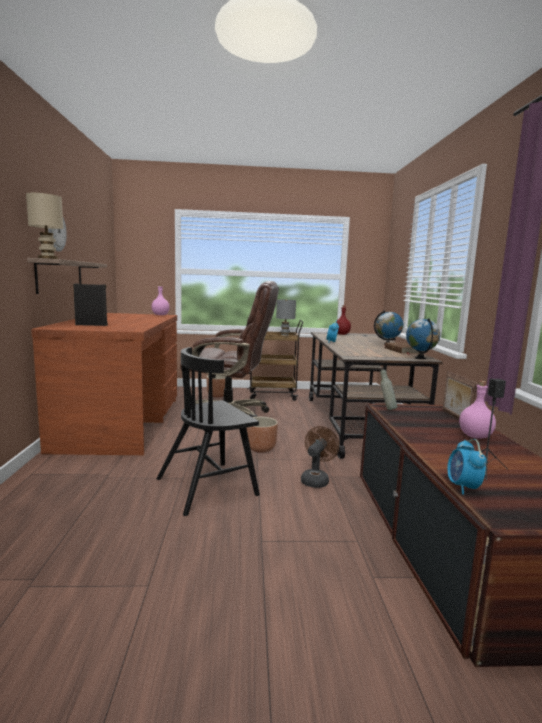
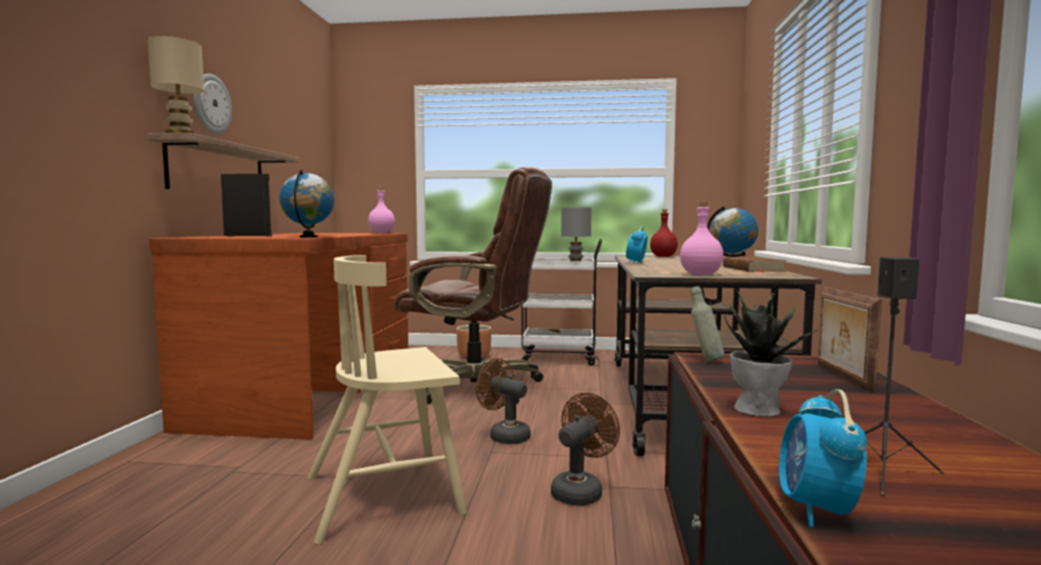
camera: 10 degrees right, 5 degrees down
(212, 485) = (393, 491): black chair -> beige chair
(260, 449) = (504, 436): brown planter -> brown fan
(273, 396) = (559, 359): brown cart -> white cart
(420, 358) = (780, 275): globe -> globe (308, 237)
(424, 439) = (759, 409): none -> potted plant
(475, 436) = (876, 407): pink bottle -> pink bottle (700, 274)

